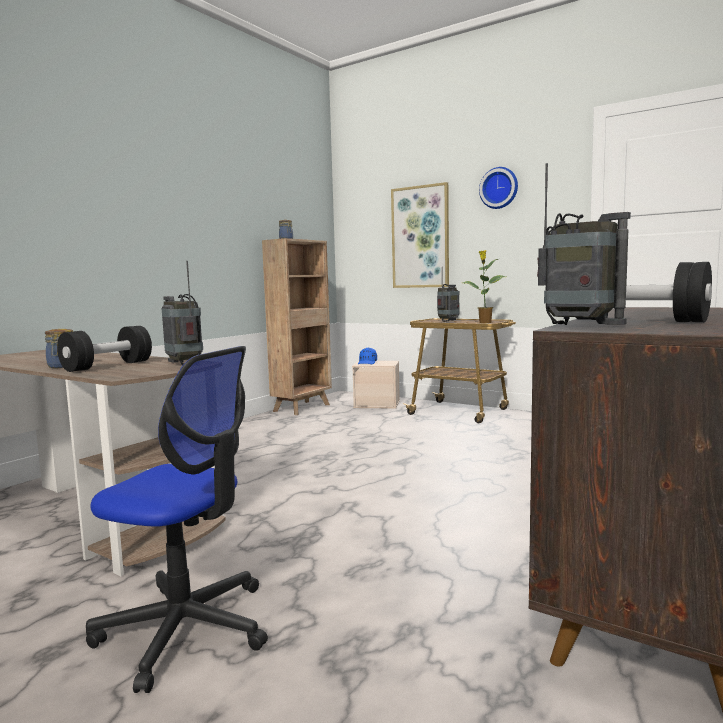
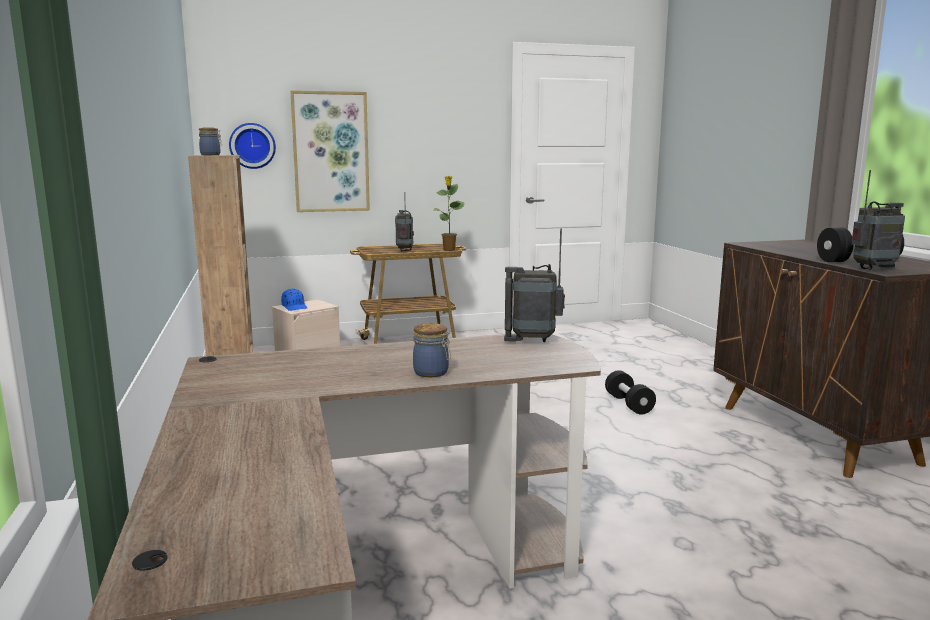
camera: 50 degrees left, 5 degrees up
(107, 366) = (479, 360): black dumbbell -> black dumbbell (629, 404)
(186, 629) = (712, 568): office chair -> none
(499, 188) = (424, 106): wall clock -> wall clock (252, 146)

